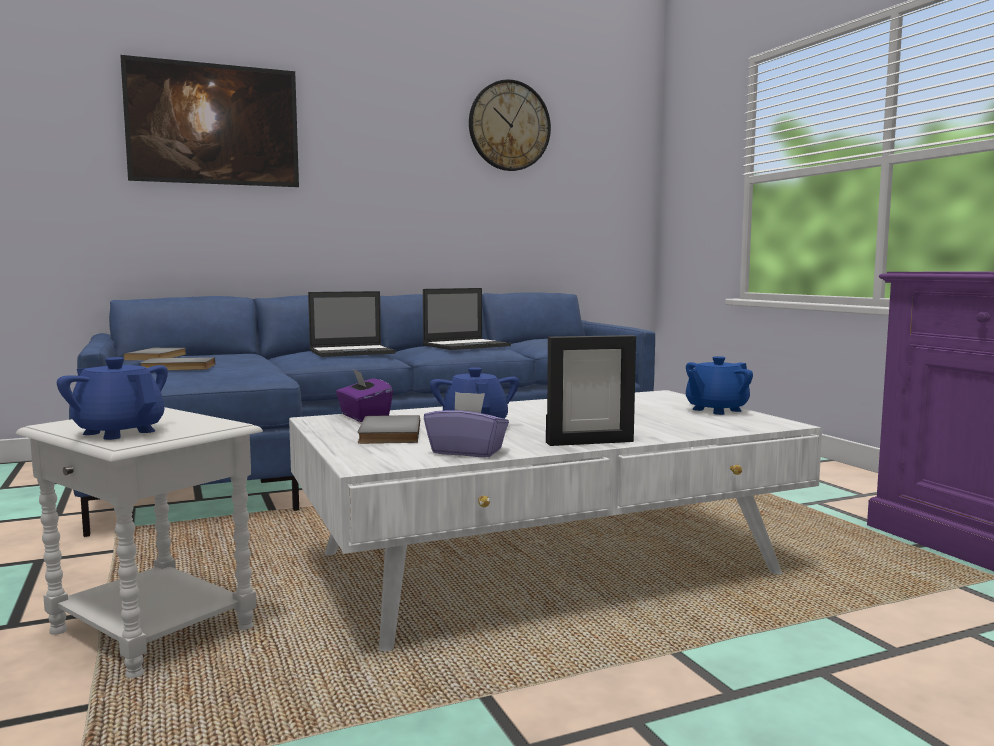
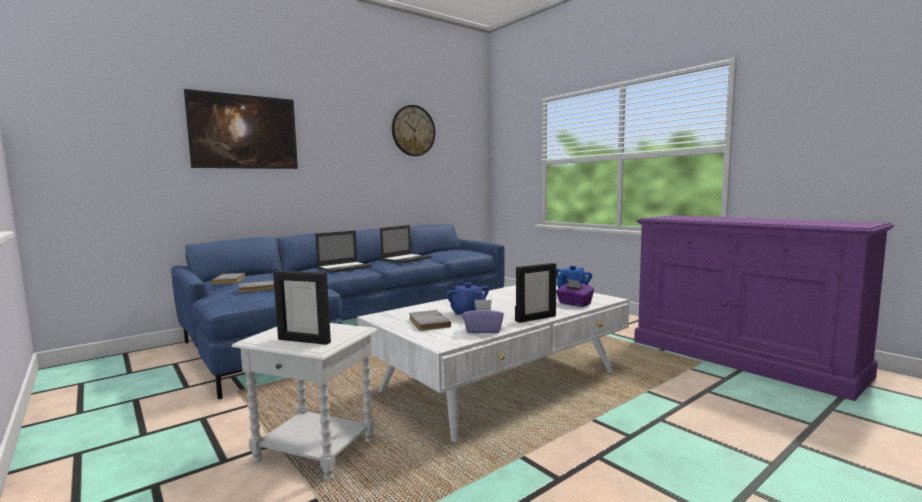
camera: 15 degrees left, 0 degrees up
(119, 432) = (305, 340): blue teapot -> picture frame
(363, 417) = (400, 312): purple tissue box -> purple tissue box (574, 304)

